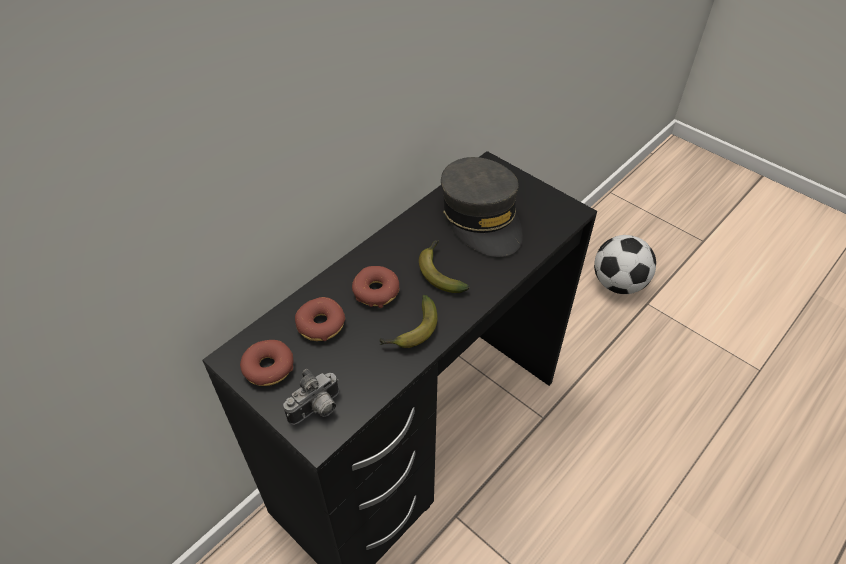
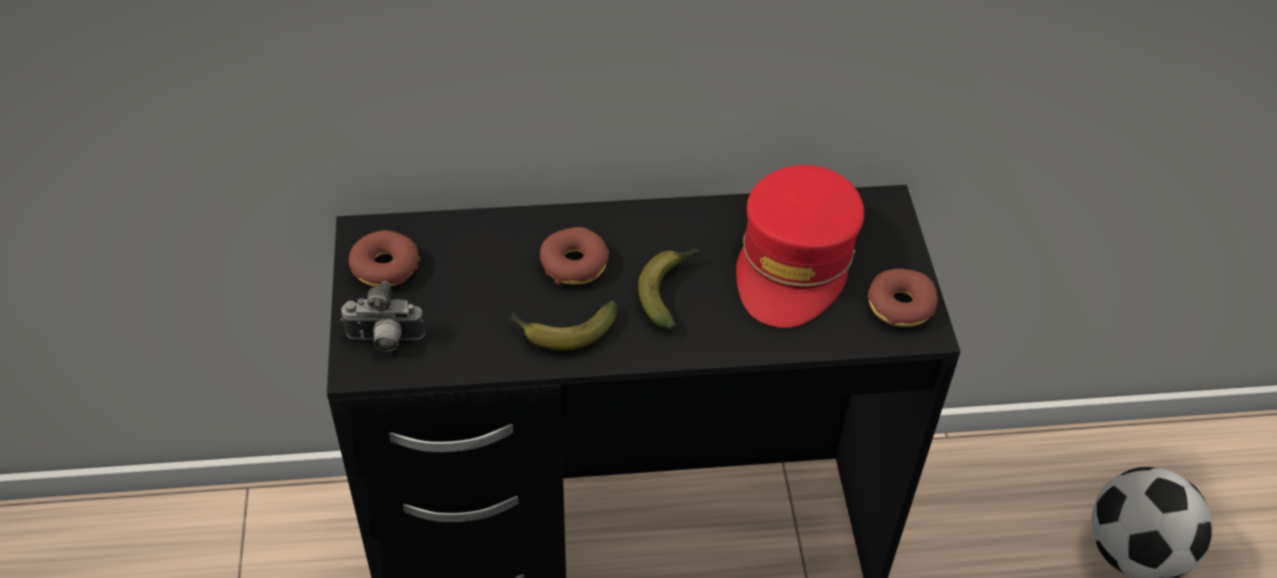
camera: 40 degrees right, 0 degrees up
(321, 325) = (480, 260): donut -> donut (900, 306)
(482, 218) = (795, 262): grey cap -> red cap

